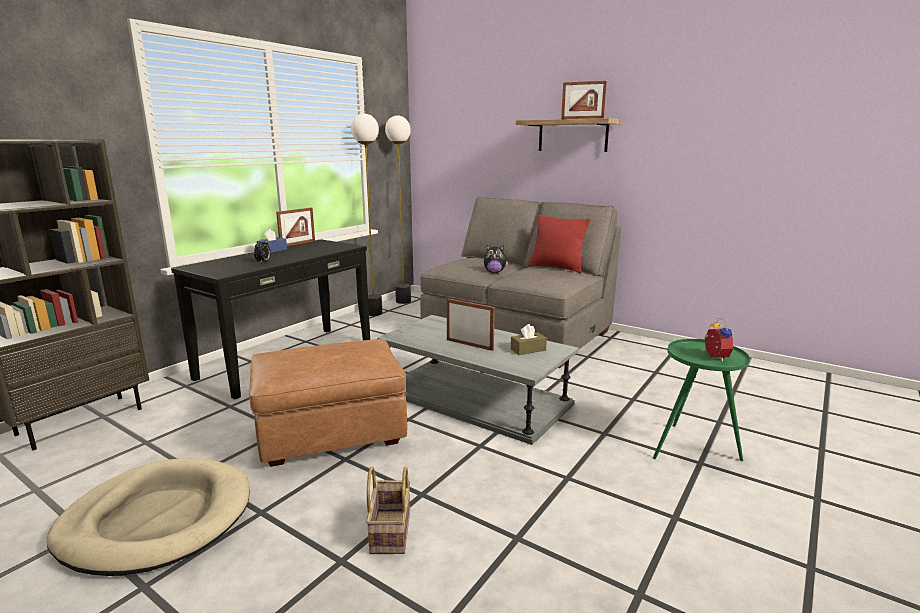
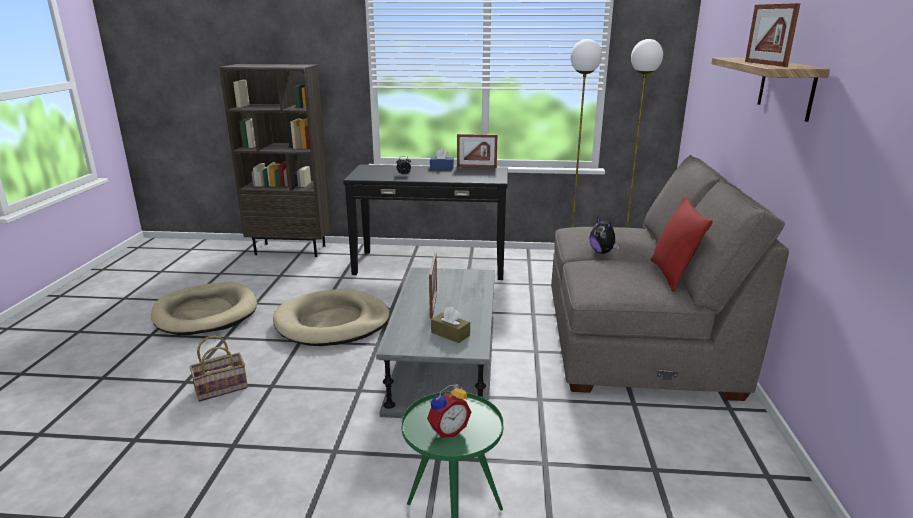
camera: 60 degrees right, 5 degrees up
(331, 432) = (332, 323): brown ottoman -> beige dog bed

